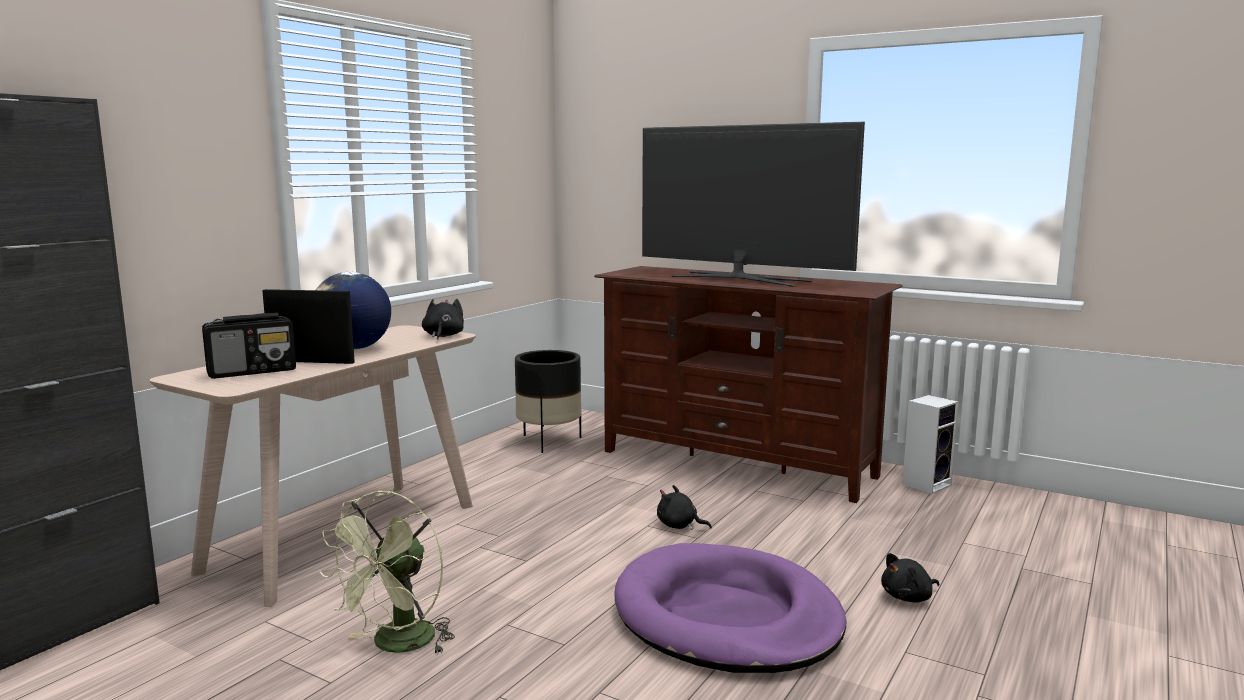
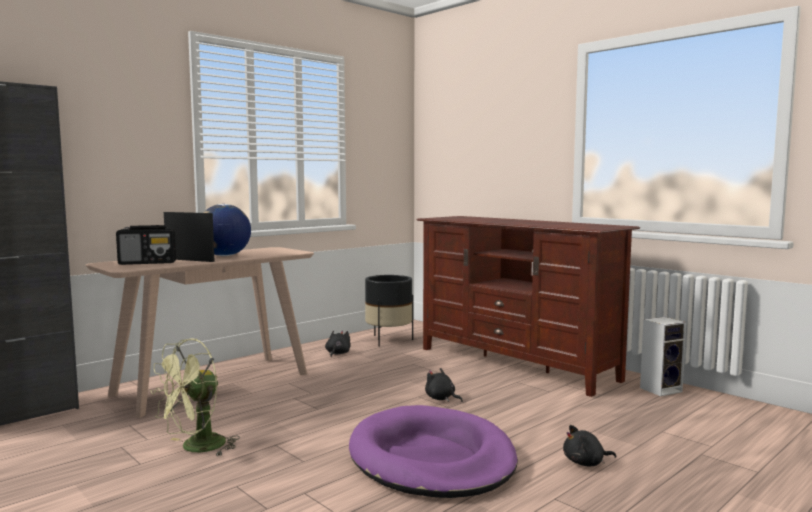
camera: 15 degrees right, 5 degrees down
(443, 336) = (291, 252): black plush toy -> black plush toy (337, 353)
(740, 279) = (516, 221): television -> none

